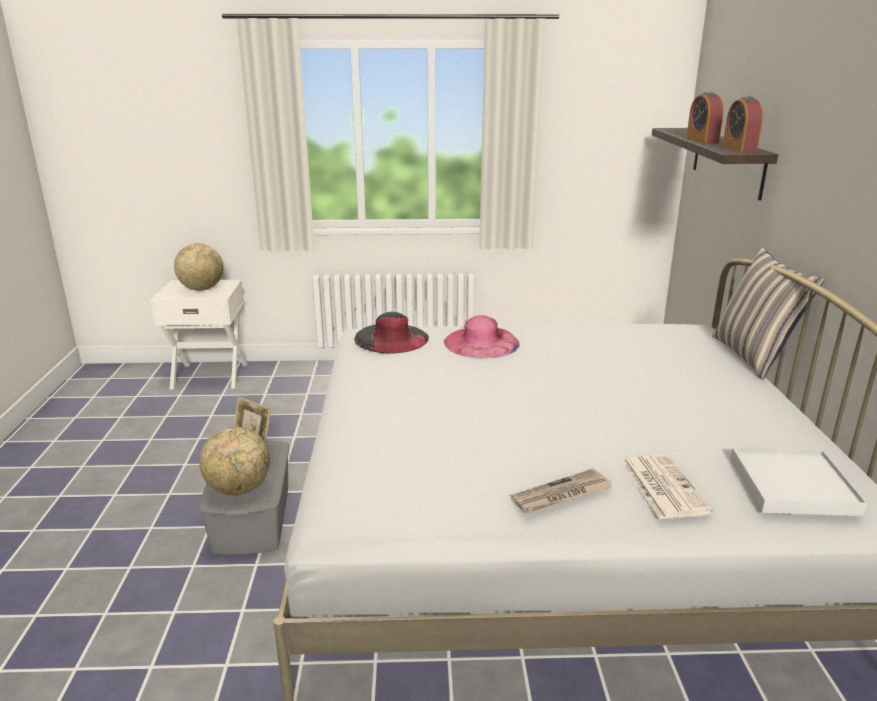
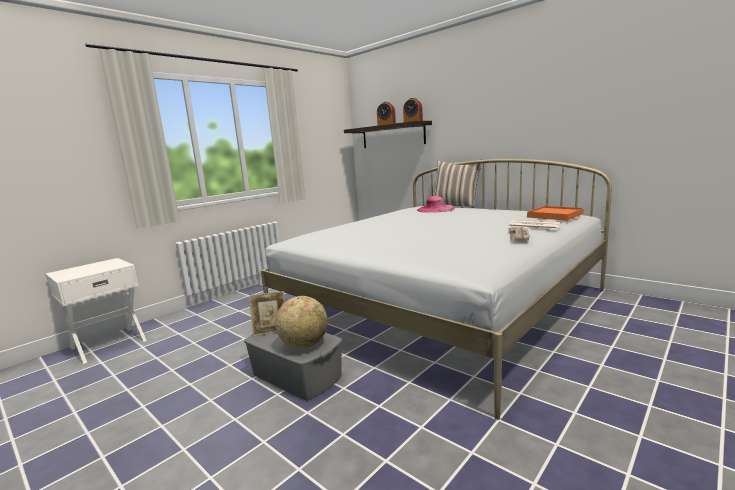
camera: 45 degrees left, 10 degrees down
(202, 289) = (94, 267): globe -> none
(391, 338) = (315, 235): black hat -> none
(481, 342) = (361, 225): pink hat -> pink hat (435, 209)
(792, 486) = (554, 215): white tray -> orange tray

